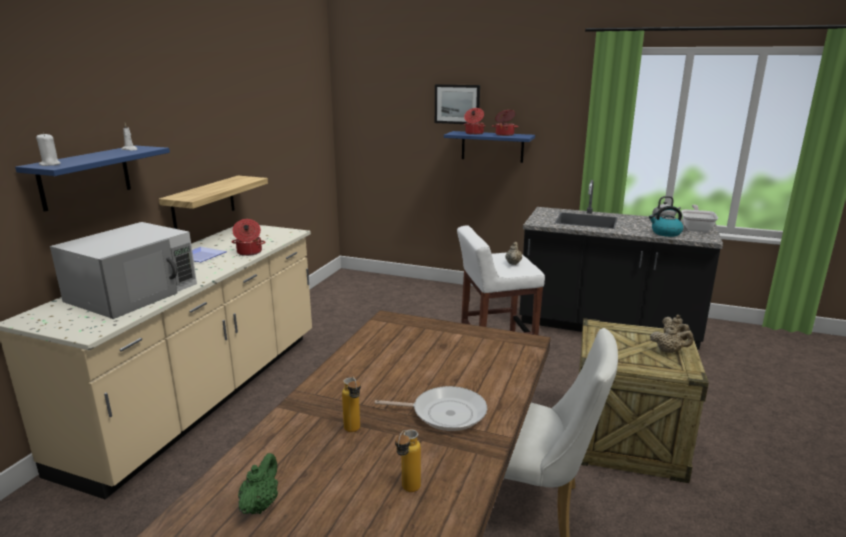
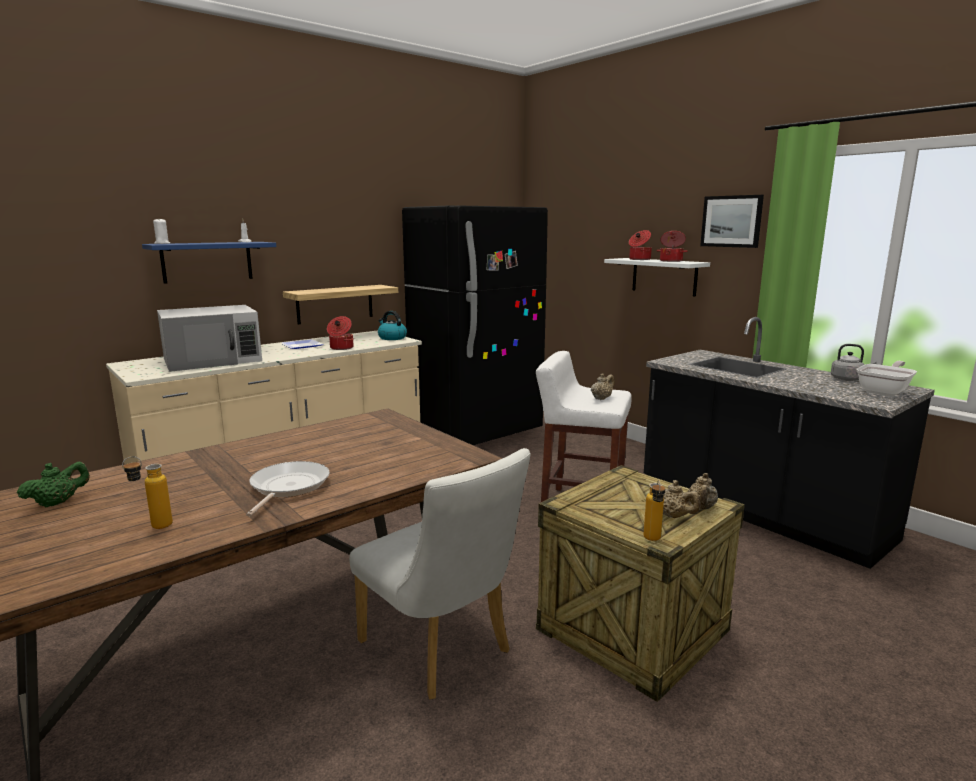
camera: 30 degrees right, 5 degrees down
(334, 304) = (476, 431): none -> black fridge
(354, 432) = (199, 480): bottle -> bottle (653, 541)
(445, 413) = (287, 487): frying pan -> frying pan turned 120 degrees counterclockwise
(457, 104) = (631, 227): picture -> picture (731, 221)
(492, 146) = (664, 276): blue shelf -> white shelf
(665, 233) = (823, 390): kettle -> kettle (392, 338)

